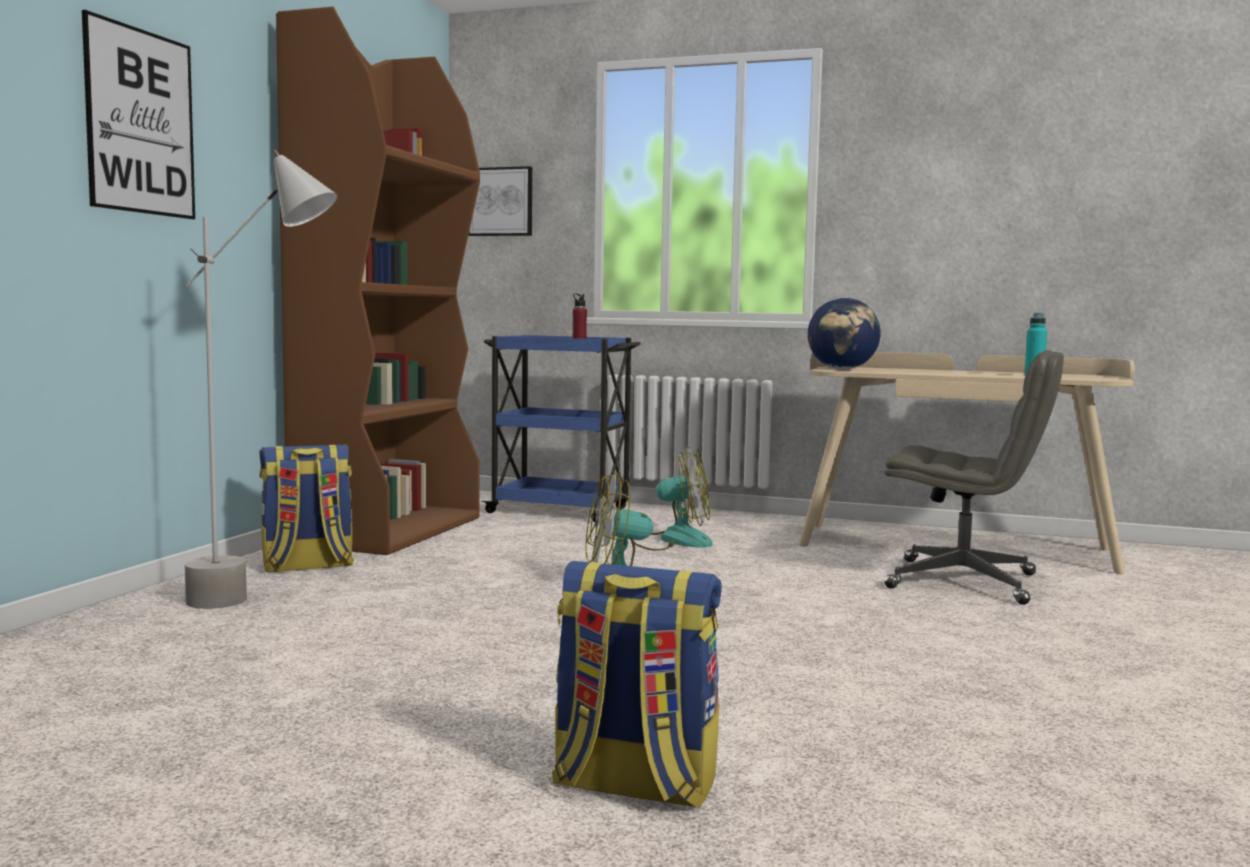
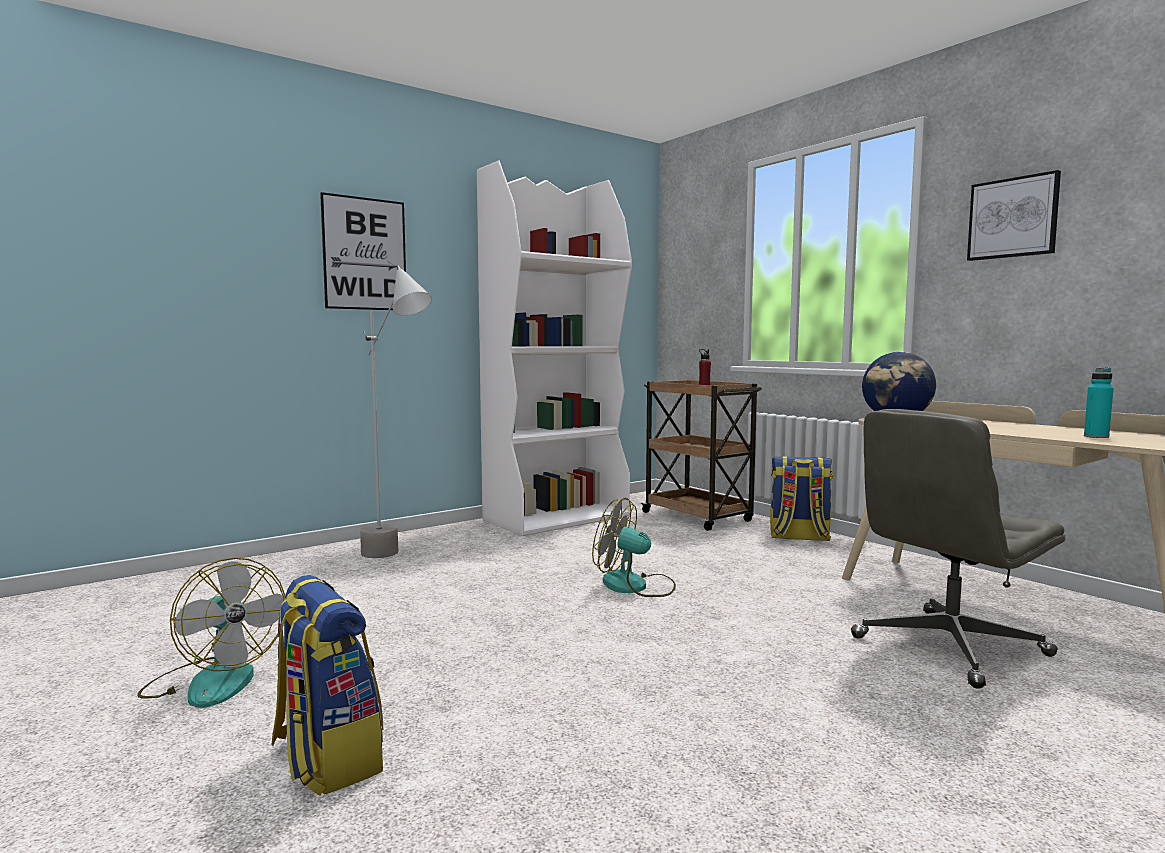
camera: 35 degrees right, 0 degrees up
(307, 566) = (464, 537): backpack -> backpack (798, 537)
(389, 530) = (557, 517): brown bookcase -> white bookcase
(500, 202) = (686, 278): picture -> picture (1013, 218)
(561, 511) = (698, 517): blue cart -> brown cart
(673, 540) = (737, 555): fan -> fan (213, 680)
(964, 581) = (949, 647): grey office chair -> grey office chair turned 90 degrees clockwise

